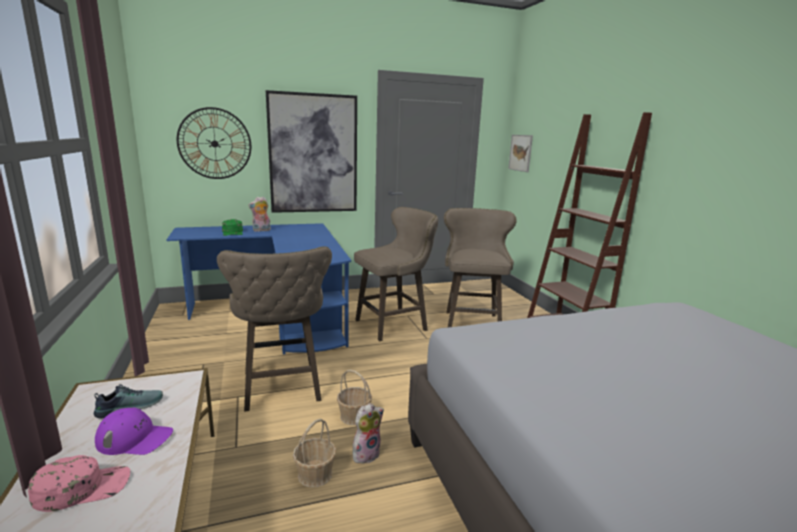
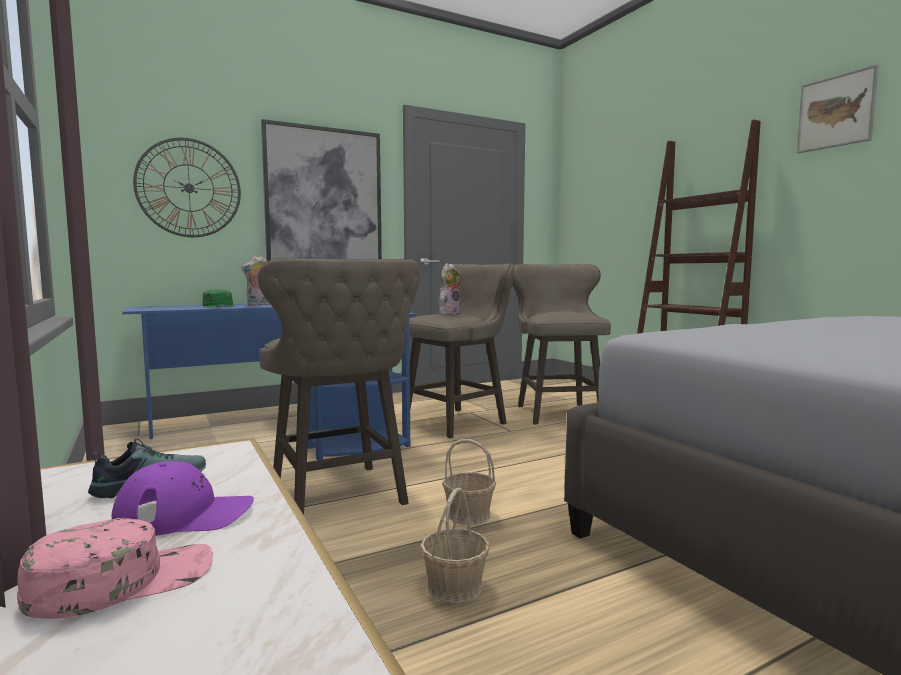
camera: 10 degrees left, 10 degrees down
(366, 453) = (516, 553): plush toy -> plush toy (449, 314)
(520, 153) = (577, 209): picture -> picture (835, 111)

